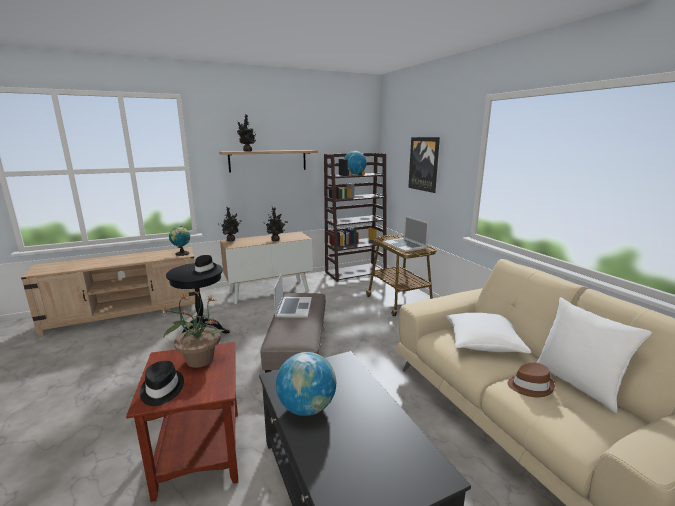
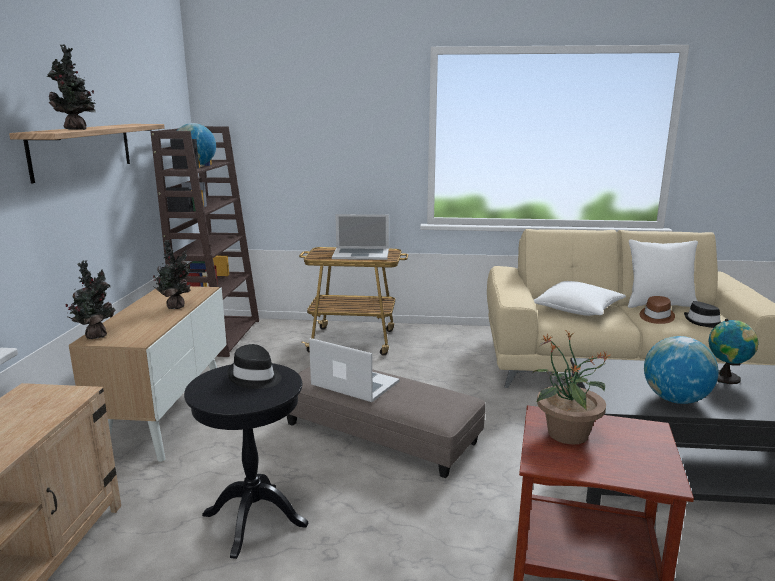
camera: 60 degrees left, 0 degrees up
(161, 390) = (637, 467): black hat -> black hat (703, 322)
(181, 254) = (60, 397): globe -> globe (727, 378)
(424, 164) = (322, 137): picture -> none

